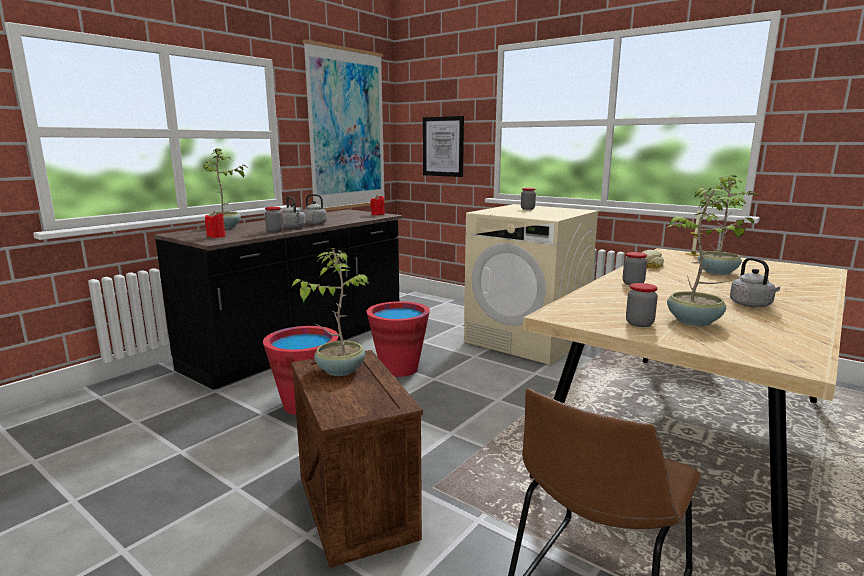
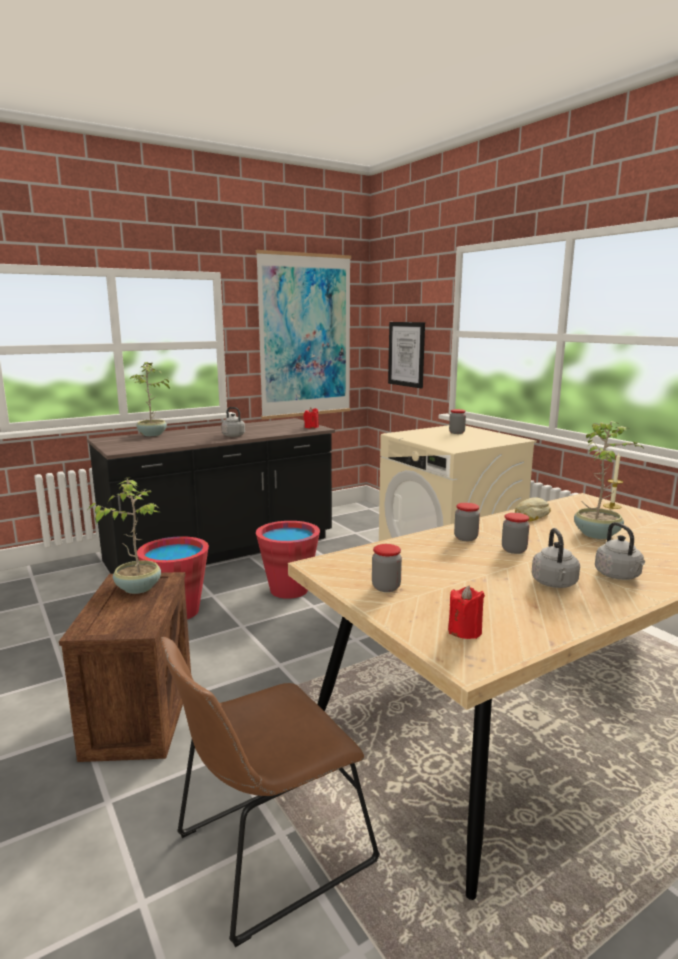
camera: 20 degrees right, 0 degrees up
(216, 236) = (128, 445): red candle -> red candle (465, 631)
(274, 231) = (184, 442): jar -> jar (514, 550)
(294, 227) = (207, 439): grey kettle -> grey kettle (619, 576)
(695, 321) = (449, 594): potted plant -> none

